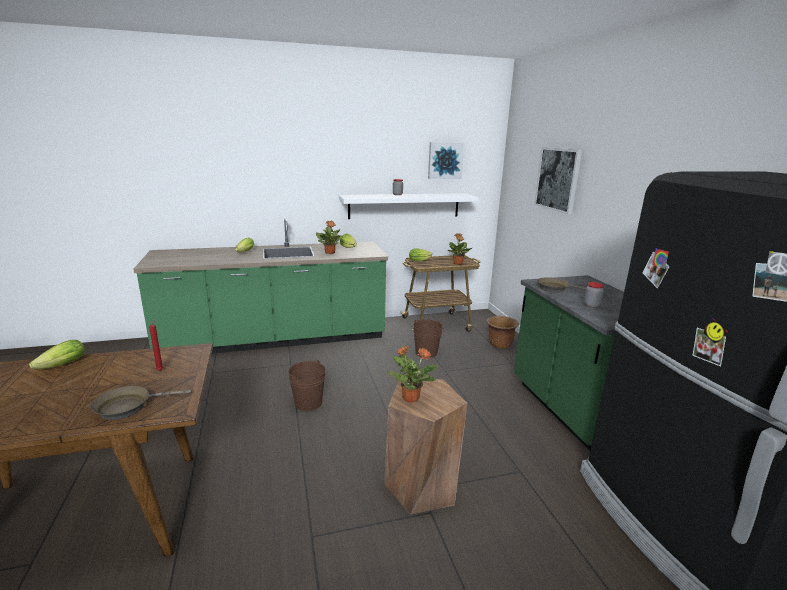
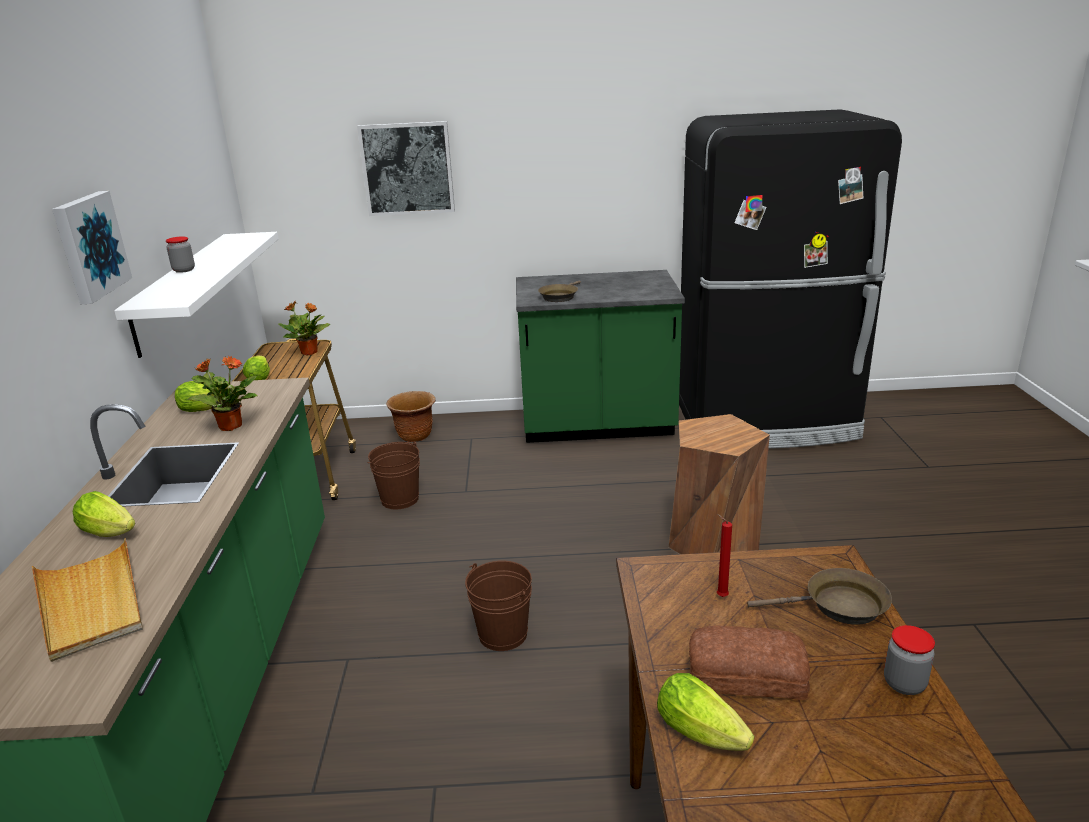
camera: 75 degrees left, 5 degrees up
(92, 376) = (745, 672): none -> bread
(128, 407) = (839, 606): brown frying pan -> brown frying pan turned 75 degrees counterclockwise
(199, 257) = (90, 603): none -> beige tray
(410, 398) = (722, 442): potted plant -> none
(445, 160) = (192, 181): picture -> picture (89, 246)
(591, 306) = (619, 291): jar -> jar (904, 684)

